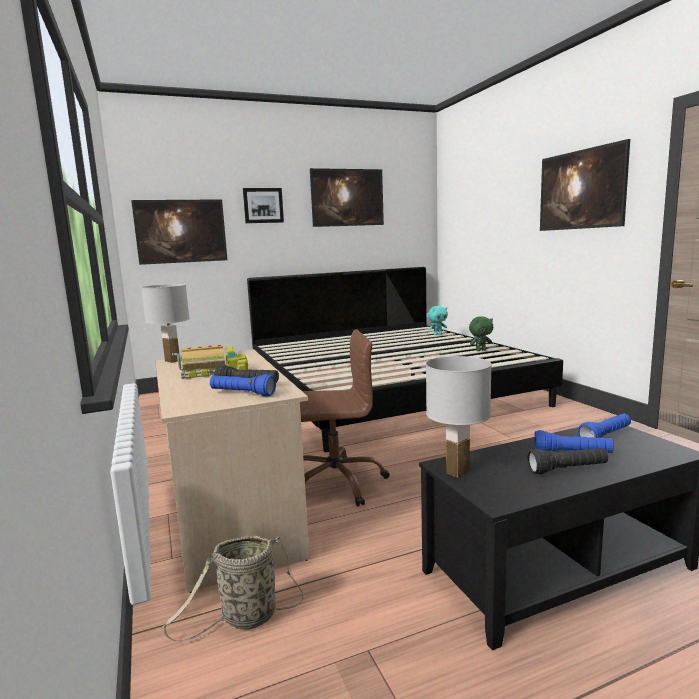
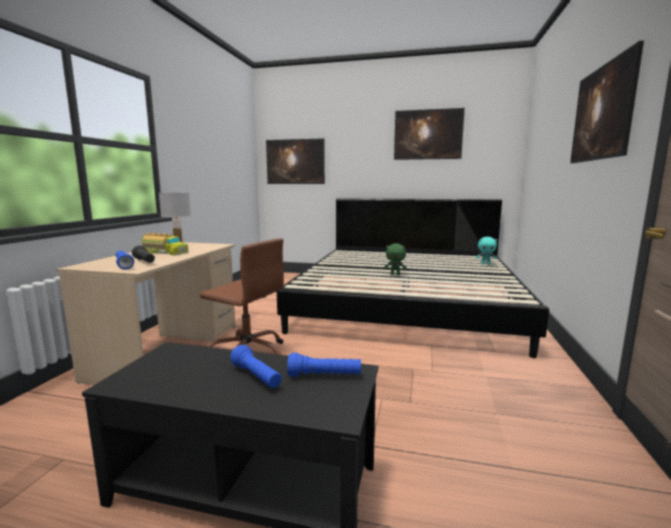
camera: 35 degrees right, 0 degrees up
(245, 618) = (65, 409): basket -> none
(263, 205) = (354, 142): picture -> none
(458, 472) = (159, 356): white table lamp -> none
(480, 350) = (487, 283): green plush toy -> green plush toy (395, 274)
(567, 470) = (214, 386): black flashlight -> none

